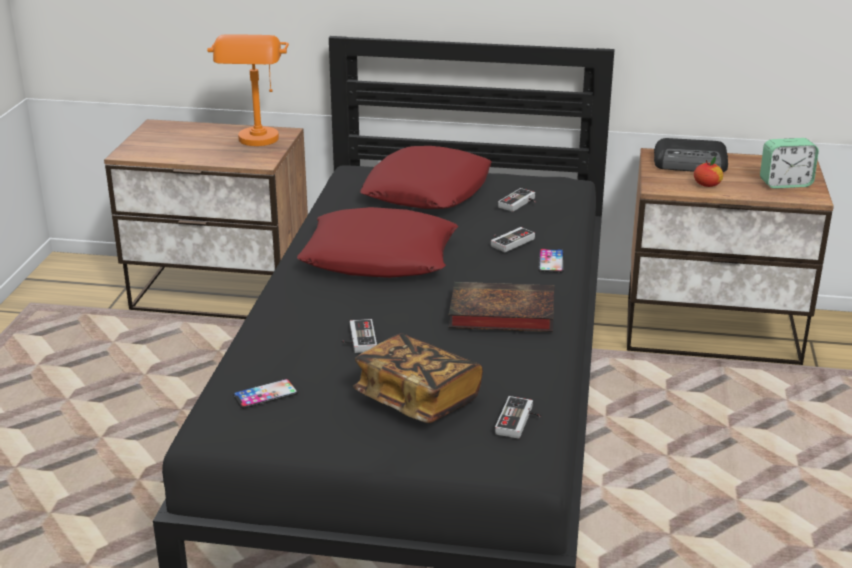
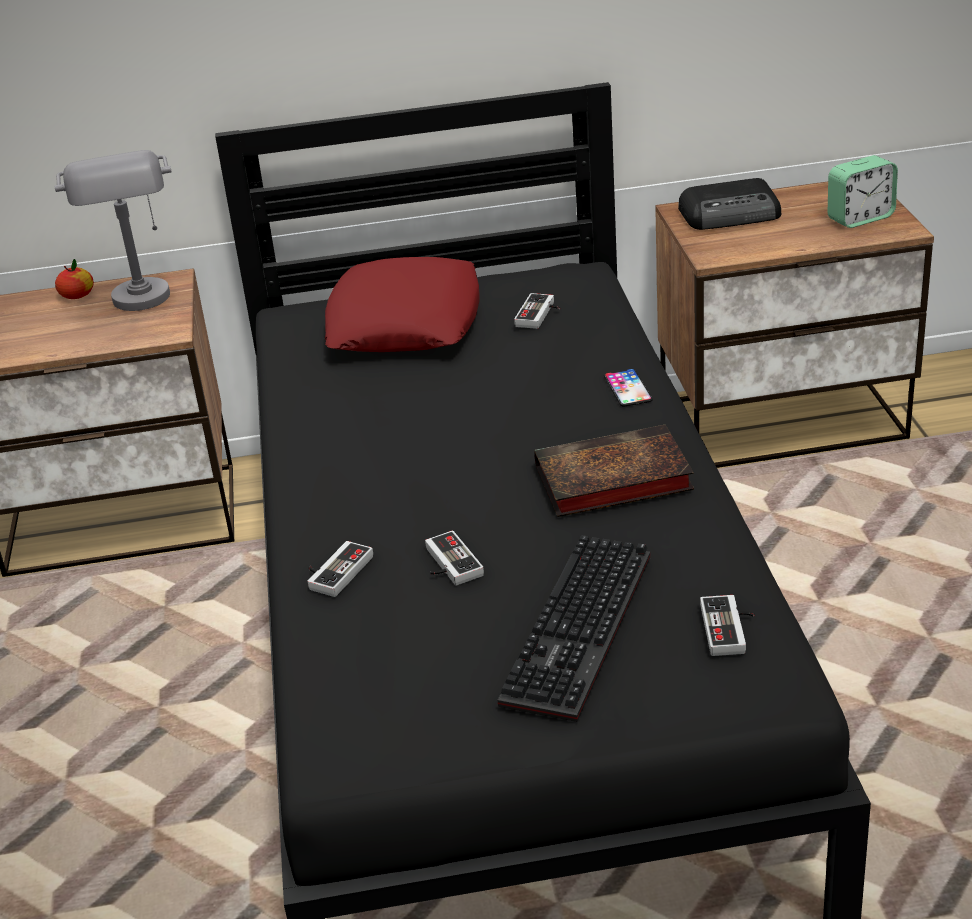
camera: 15 degrees left, 5 degrees up
(257, 144) = (145, 306): orange table lamp -> grey table lamp
(265, 394) = (374, 680): phone -> none
(380, 257) = (402, 434): red pillow -> none
(417, 399) = (582, 632): book -> keyboard
(509, 241) = (559, 372): game controller -> game controller (335, 571)
(707, 184) = (769, 239): apple -> apple (77, 295)

